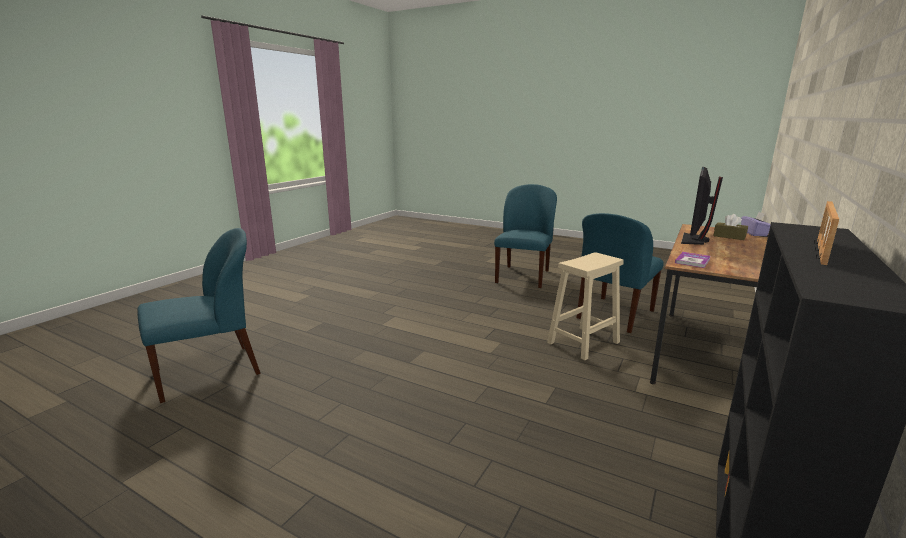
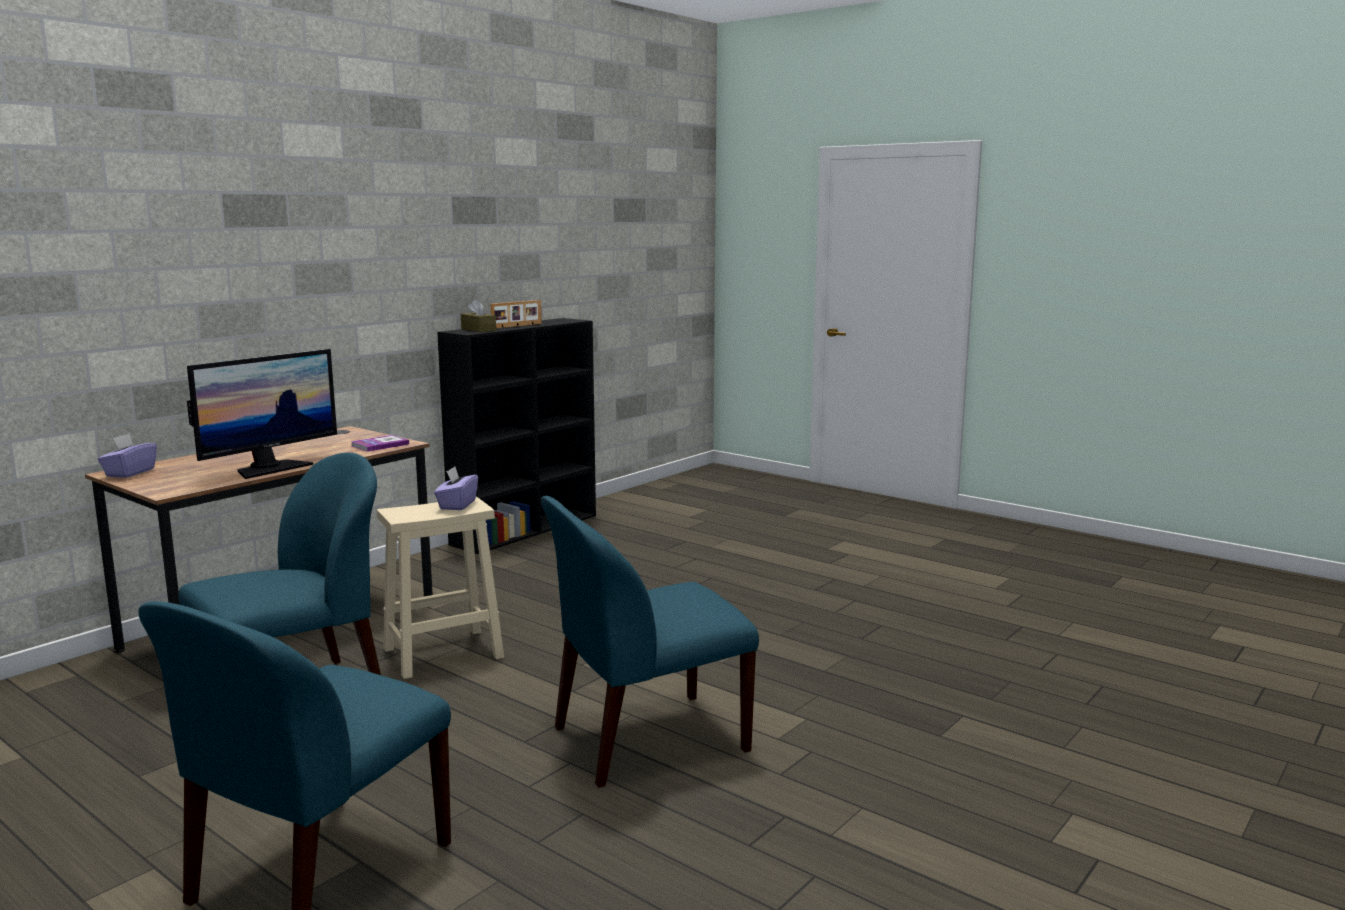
camera: 170 degrees left, 5 degrees down
(210, 371) = (1060, 657): blue chair -> blue chair (645, 740)
(584, 263) = (457, 505): none -> purple tissue box
(729, 236) = (192, 471): brown tissue box -> brown tissue box (478, 330)

